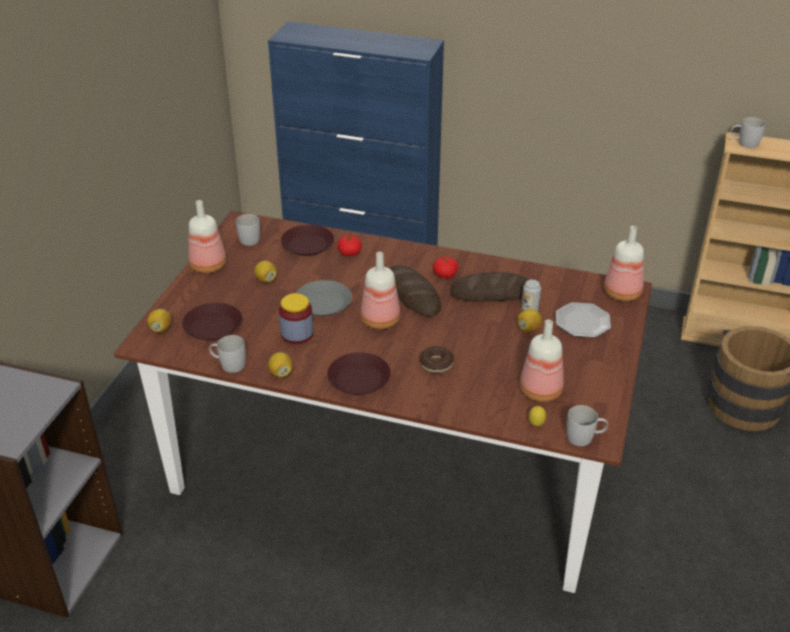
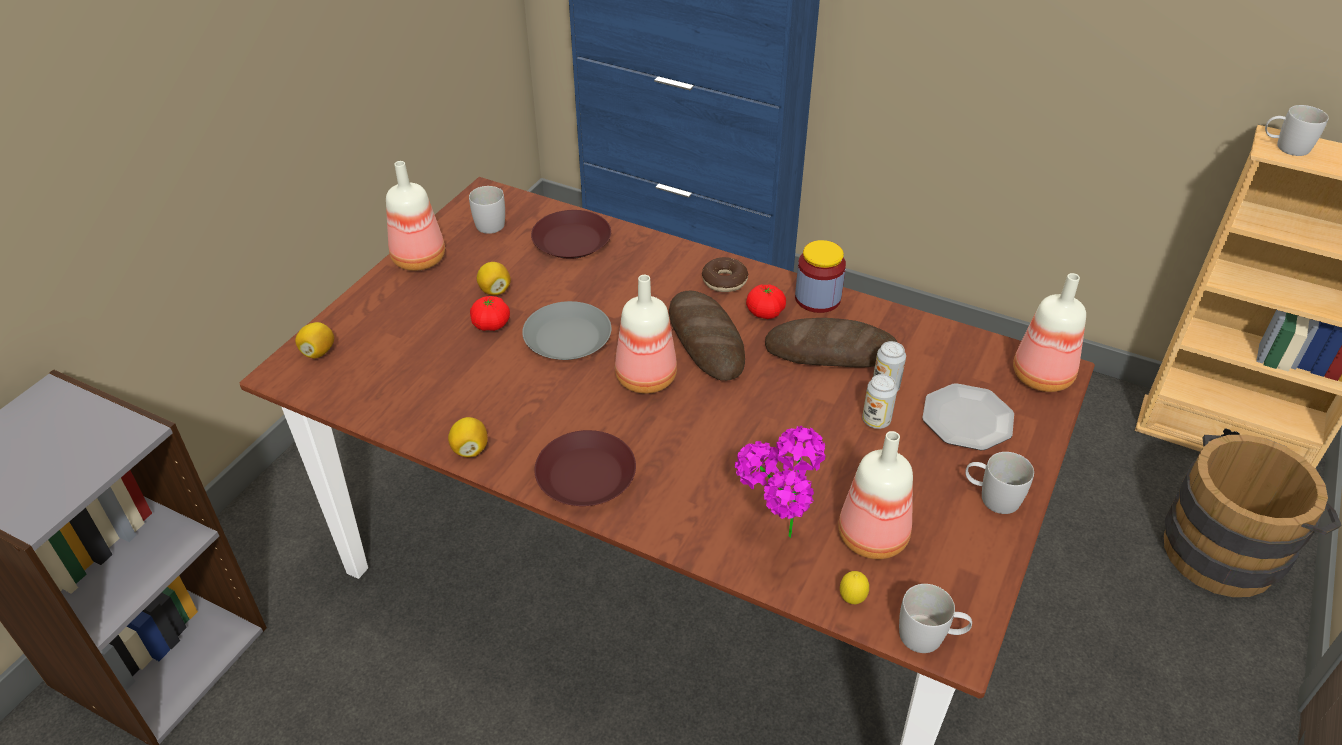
camera: 10 degrees right, 5 degrees up
(213, 327) = (394, 358): brown plate -> none
(228, 364) = (396, 424): white mug -> white mug (991, 497)
(297, 334) = (514, 385): jar -> jar (817, 298)
(349, 253) = (630, 261): tomato -> tomato (491, 324)
(436, 364) = (714, 464): donut -> donut (724, 281)
(484, 402) = (774, 544): none -> potted plant
(528, 328) = (876, 420): lemon -> can

